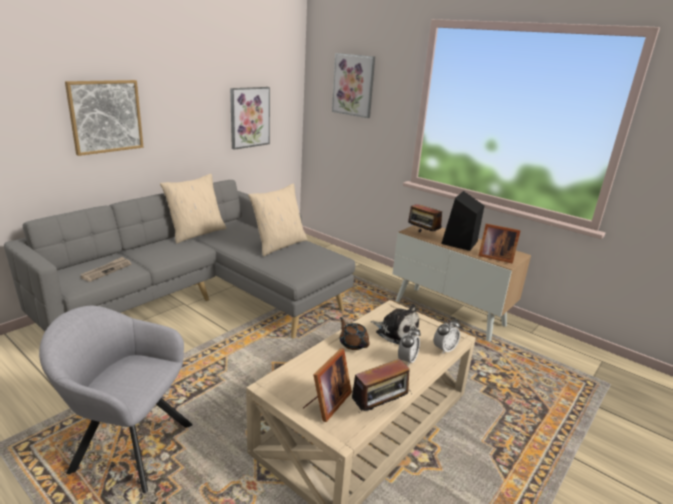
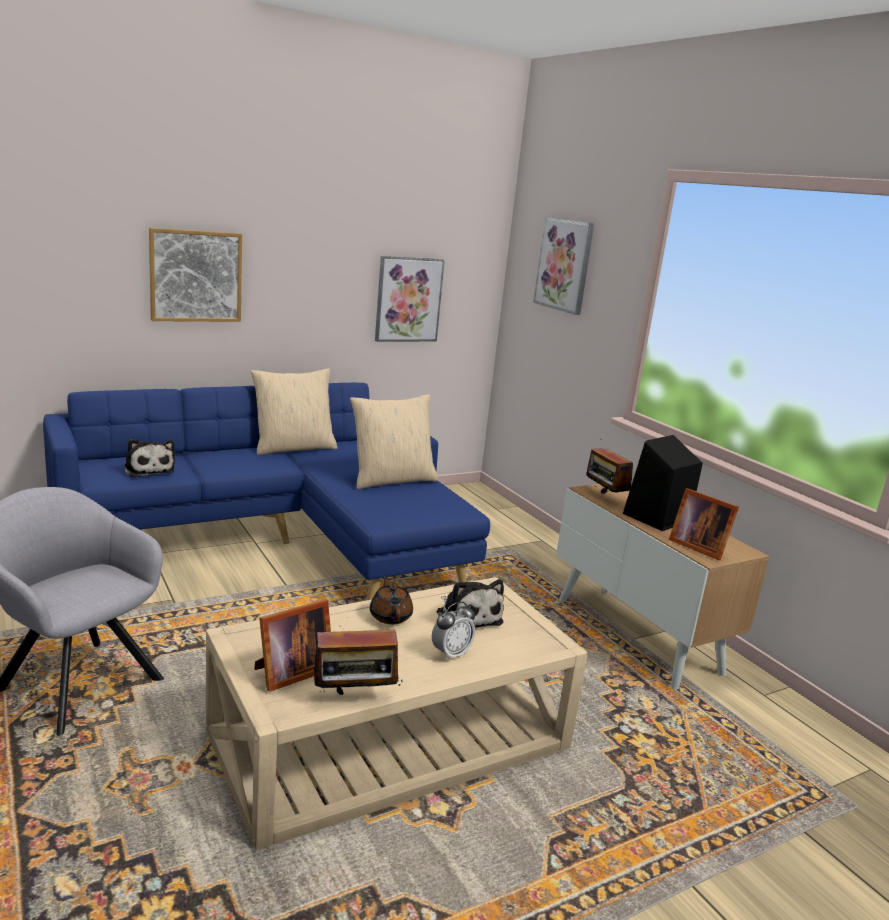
camera: 20 degrees right, 5 degrees down
(106, 270) = (148, 469): newspaper -> plush toy
(207, 300) = (286, 543): grey sofa -> blue sofa
(444, 349) = (520, 655): alarm clock -> none

